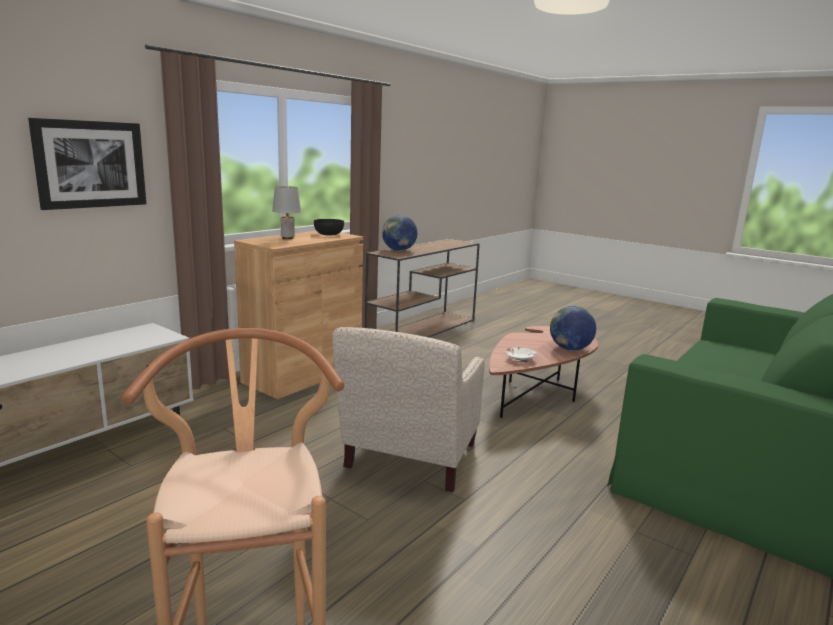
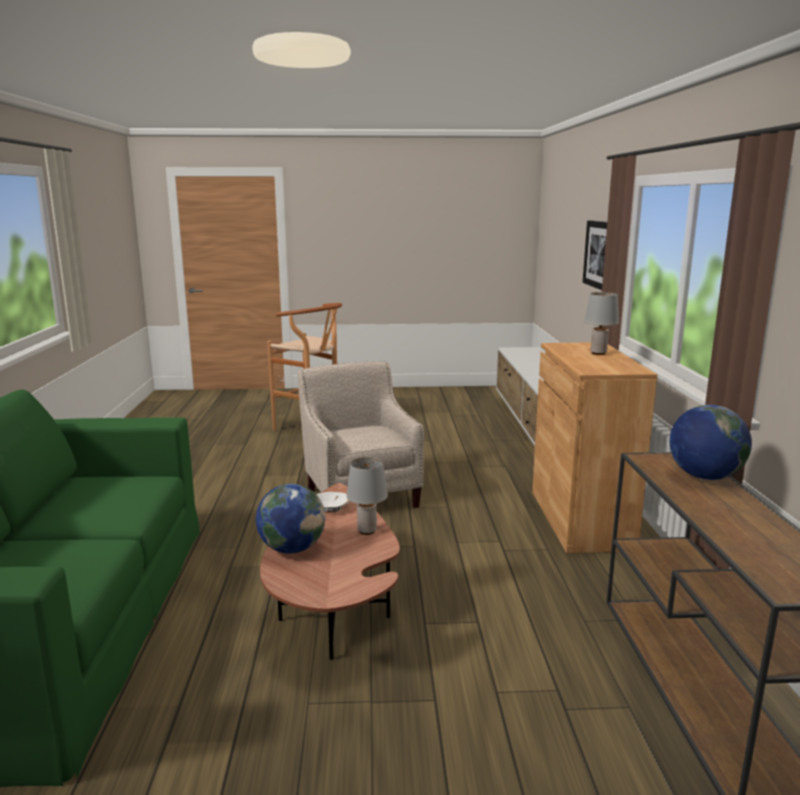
camera: 140 degrees right, 0 degrees up
(329, 234) = (607, 367): black bowl -> none
(515, 343) = (366, 530): none -> grey table lamp

